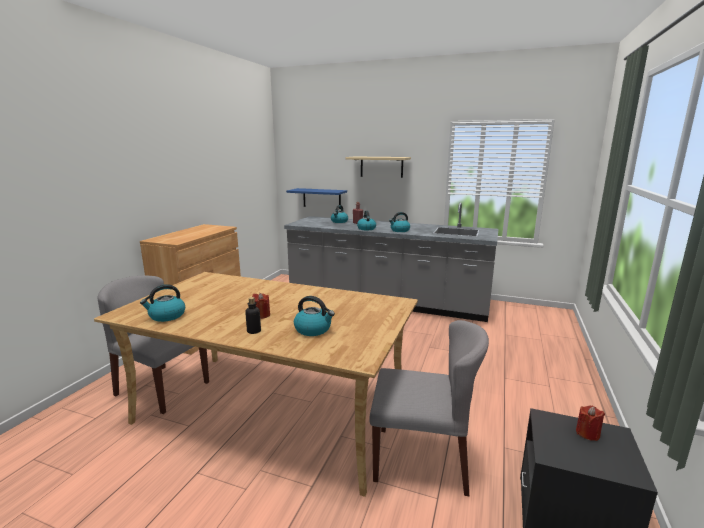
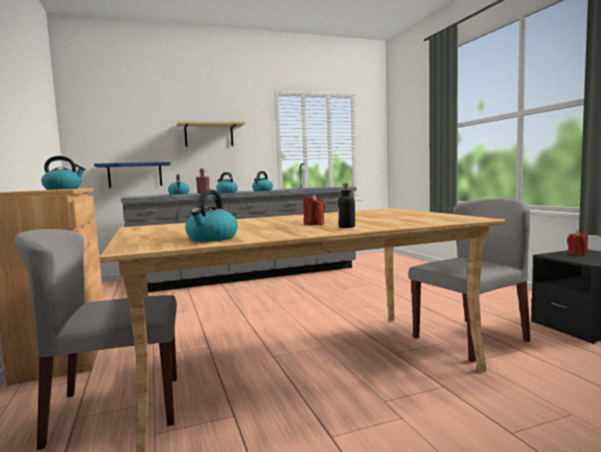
camera: 40 degrees left, 10 degrees down
(313, 329) = (388, 220): kettle -> kettle (63, 189)

